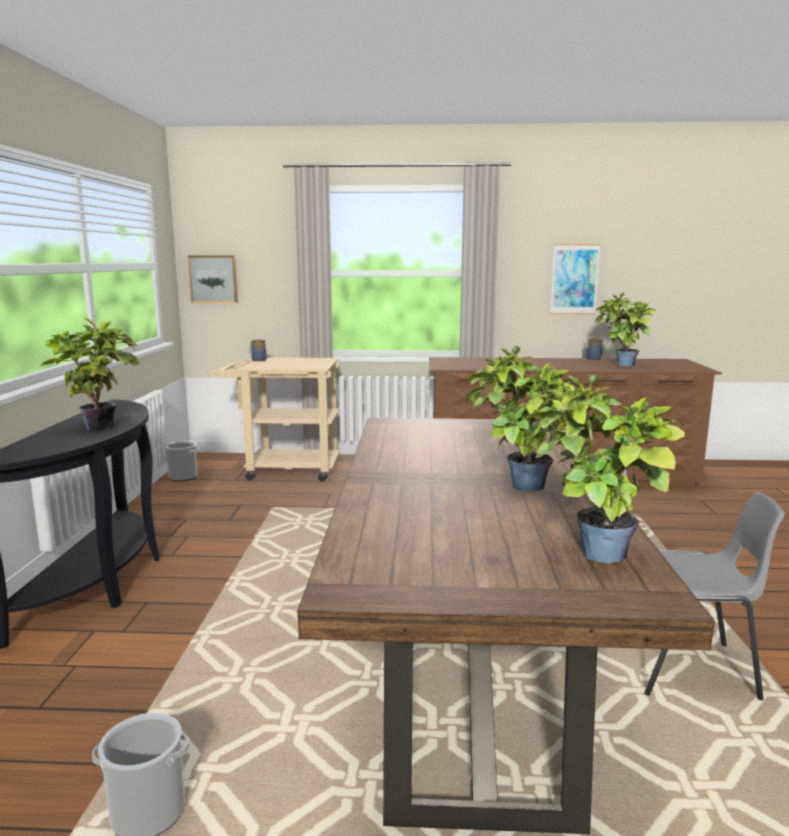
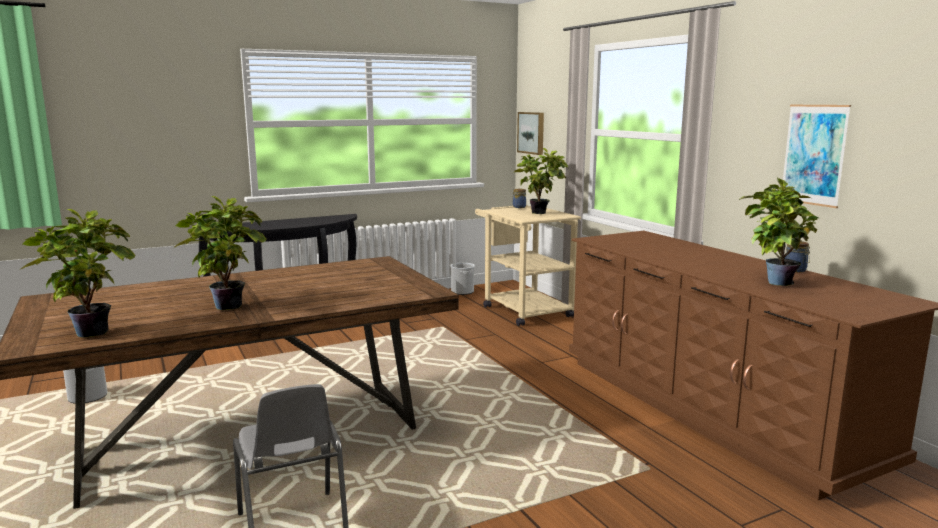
camera: 60 degrees right, 0 degrees up
(100, 426) = (285, 224): potted plant -> potted plant (541, 213)

